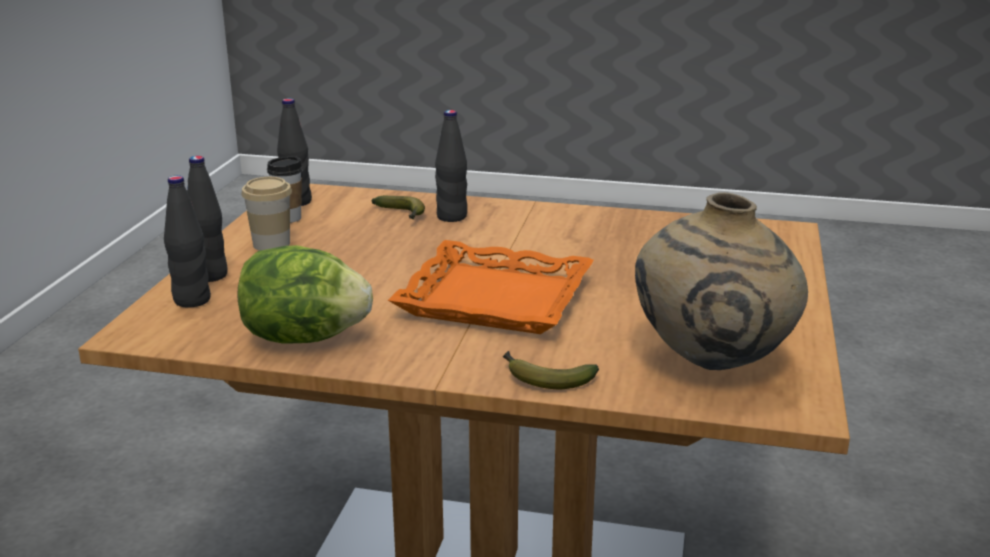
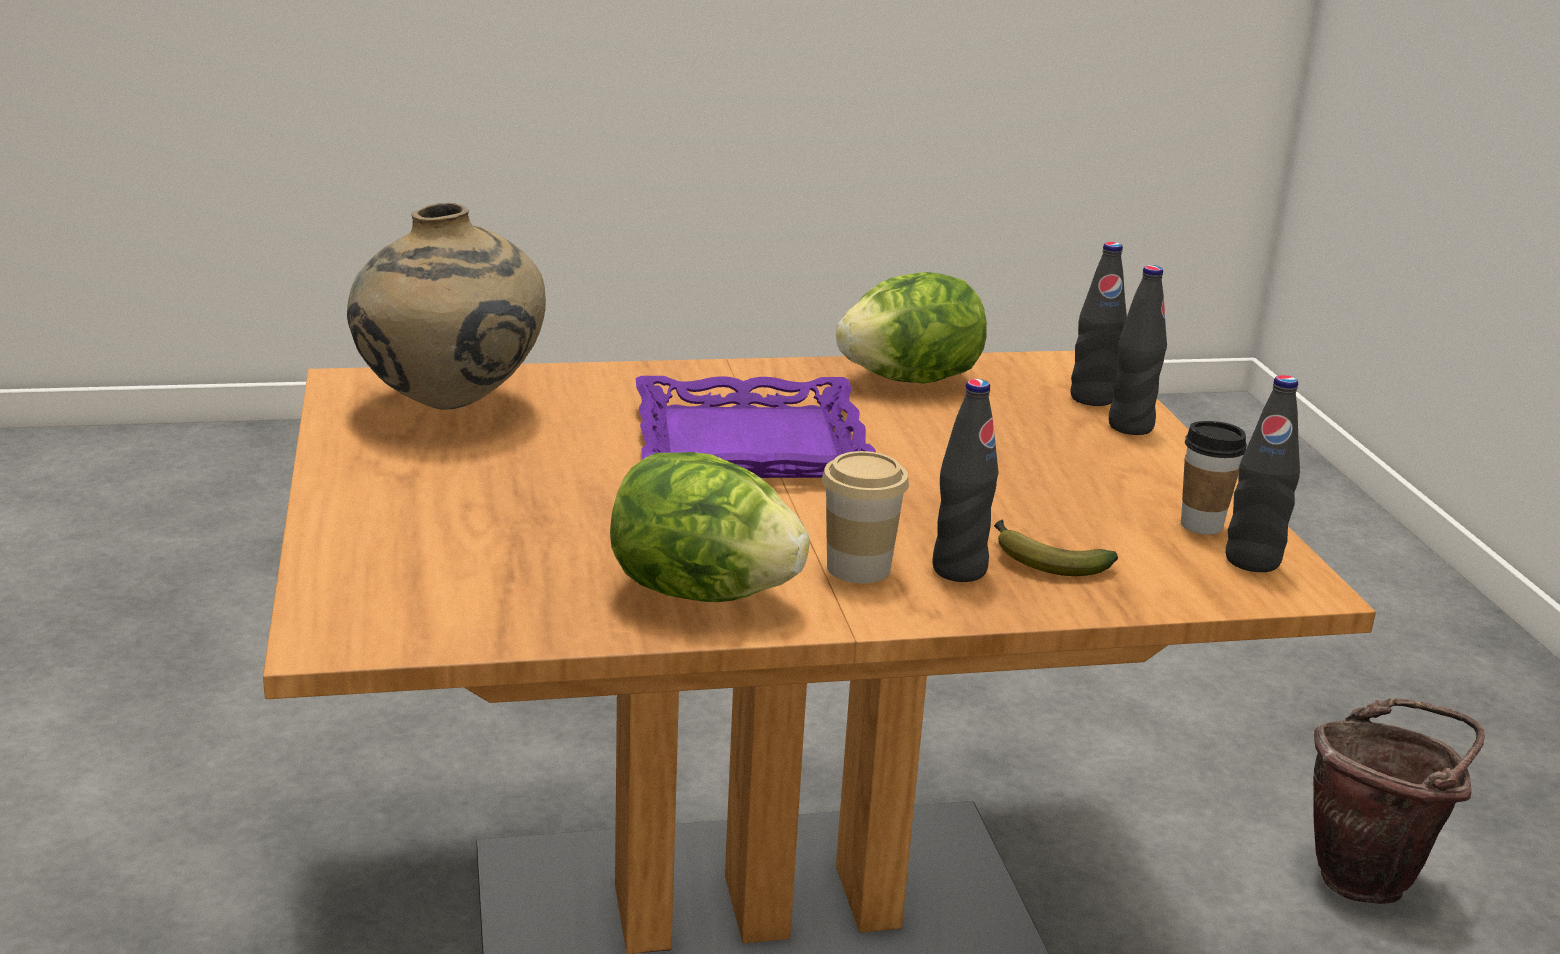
camera: 155 degrees right, 0 degrees up
(96, 512) = (1370, 876): none -> brown bucket
(271, 244) = (1142, 478): cup -> cup (858, 568)
(495, 298) = (750, 445): orange tray -> purple tray
(544, 378) = (626, 376): banana -> none
(594, 224) = (702, 593): none -> lettuce

